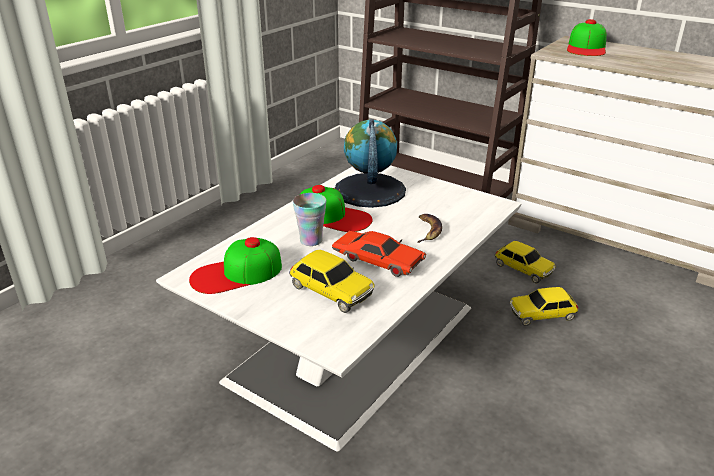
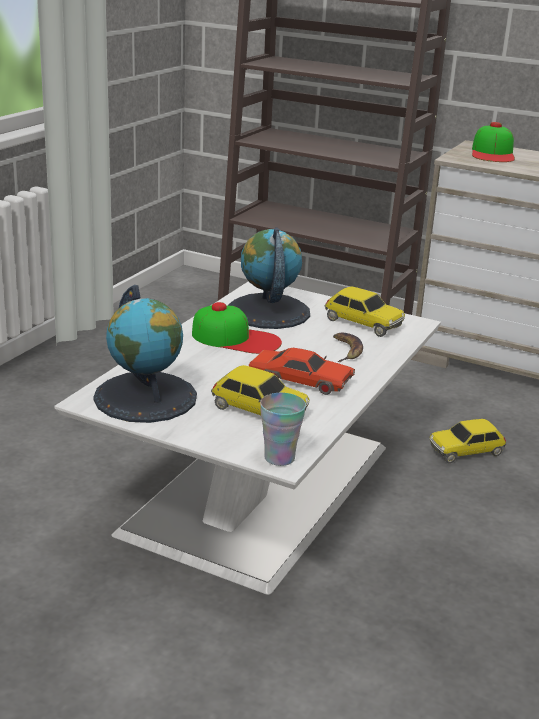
camera: 10 degrees left, 5 degrees down
(236, 273) = (146, 397): cap -> globe
(311, 240) = (219, 363): cup -> cup (279, 458)
(523, 269) = (436, 406): toy car -> toy car (362, 323)

